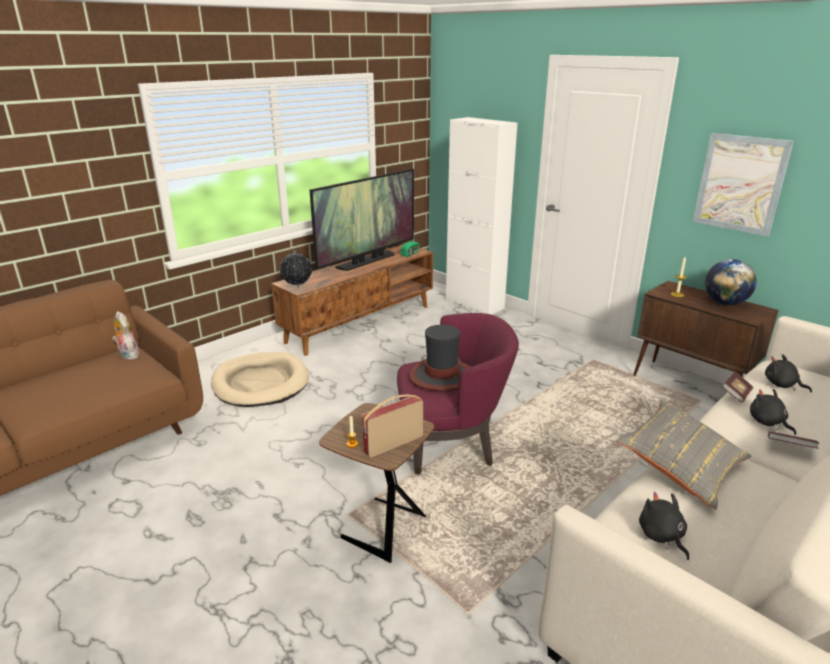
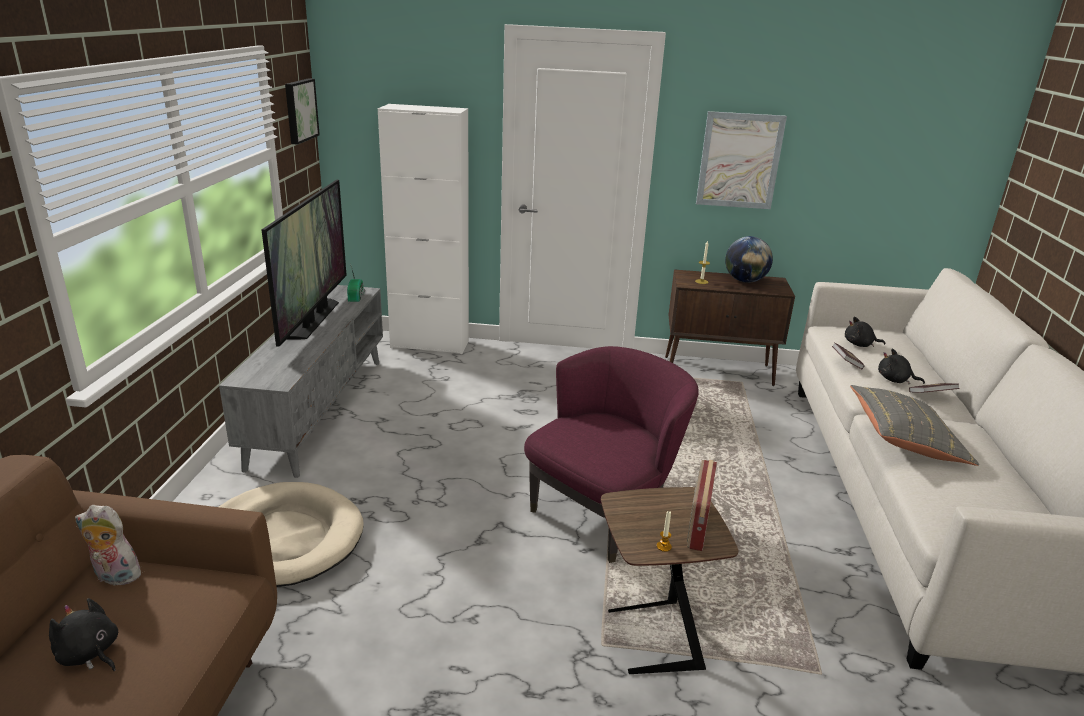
camera: 40 degrees left, 0 degrees up
(297, 288) = (272, 381): globe -> none
(360, 323) = (319, 409): brown tv stand -> grey tv stand
(409, 119) = (299, 110): none -> picture
(441, 376) = (596, 435): hat -> none
(661, 536) = (975, 505): black plush toy -> black plush toy (89, 654)

